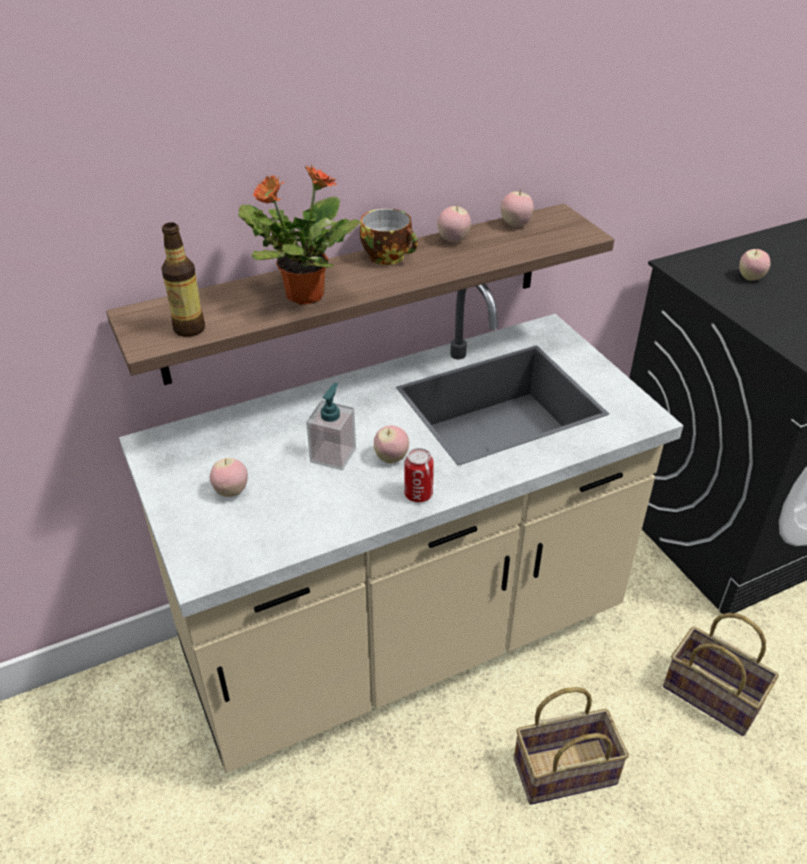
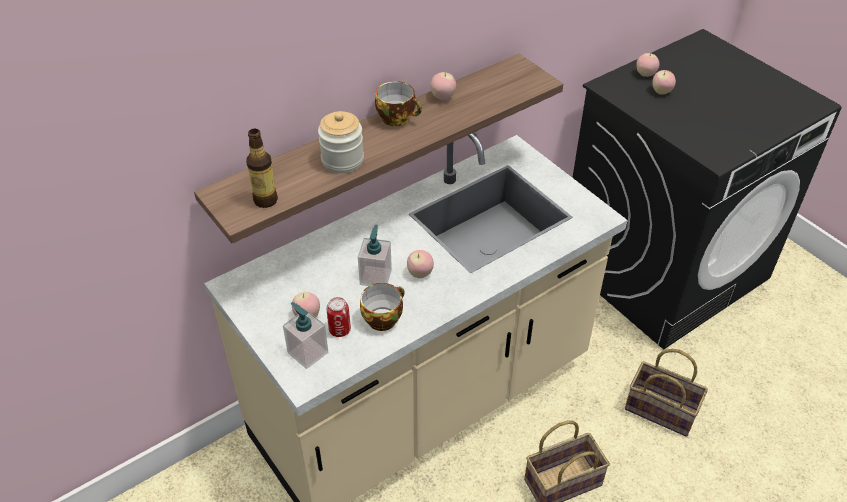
camera: 10 degrees left, 5 degrees up
(217, 536) = (307, 352): none -> soap dispenser
(303, 295) = (342, 160): potted plant -> jar
(328, 506) = (383, 318): none -> cup
(418, 494) = (447, 300): can -> can (339, 330)
(515, 225) = (487, 78): apple -> apple (645, 75)

